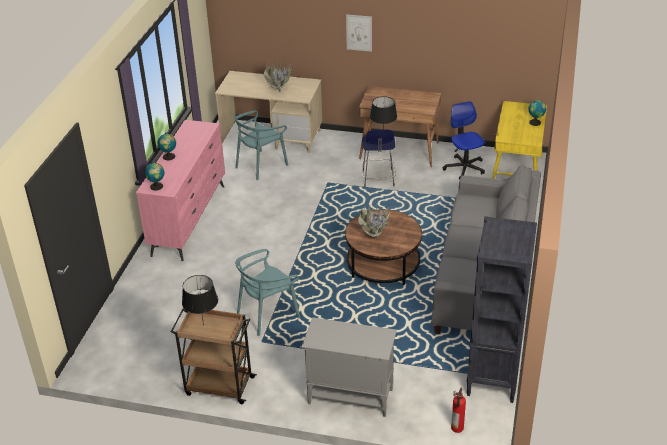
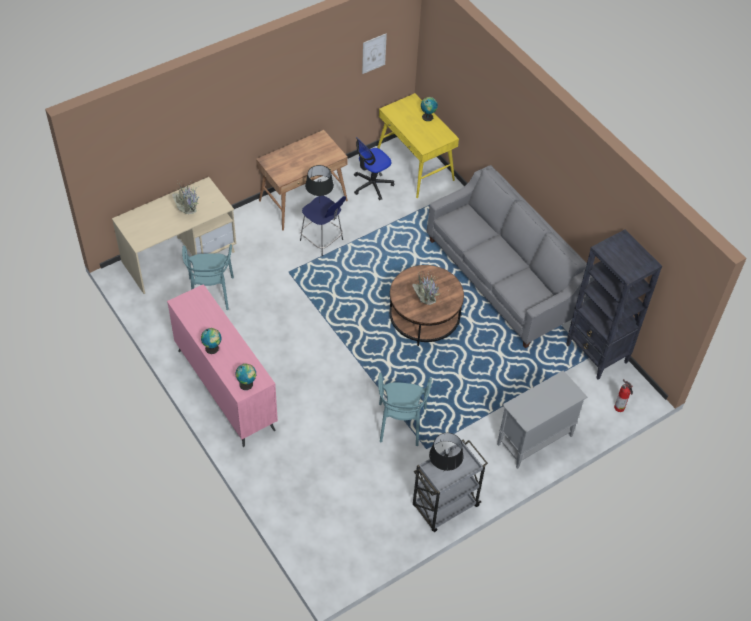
camera: 50 degrees left, 15 degrees up
(218, 386) = (444, 506): brown cart -> grey cart
(359, 33) = (242, 115): picture -> picture (374, 53)
(464, 168) = (372, 185): office chair -> office chair turned 60 degrees counterclockwise

